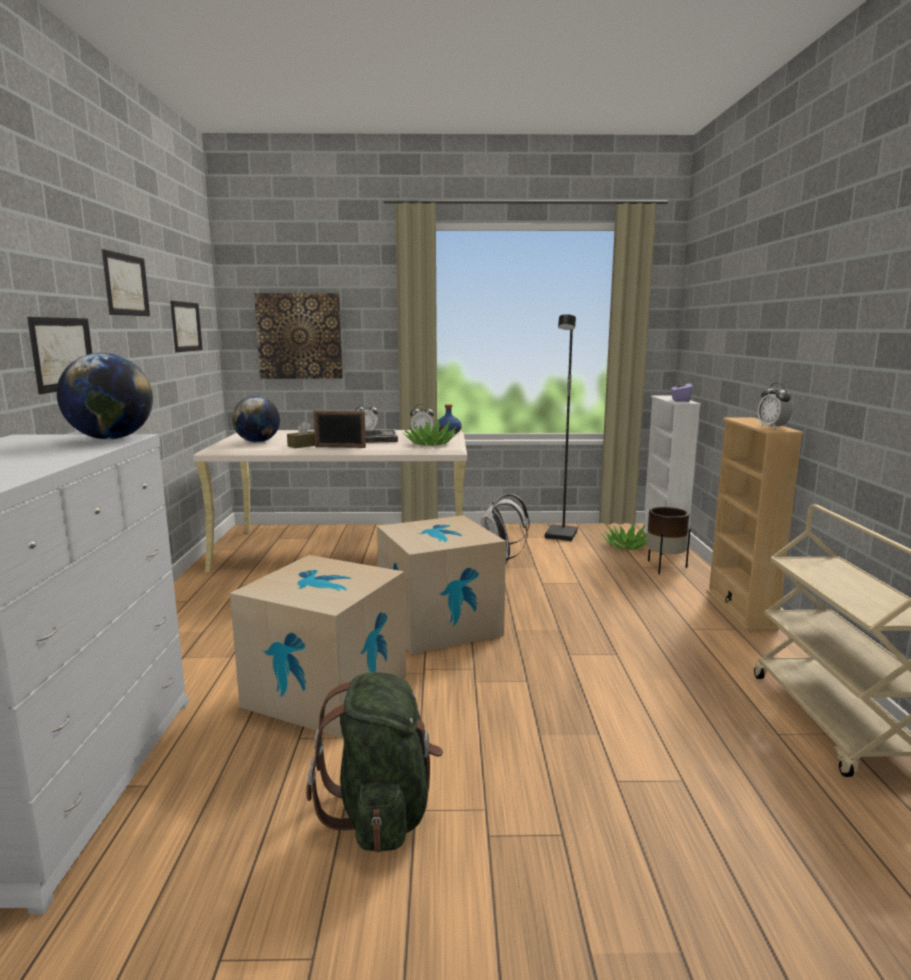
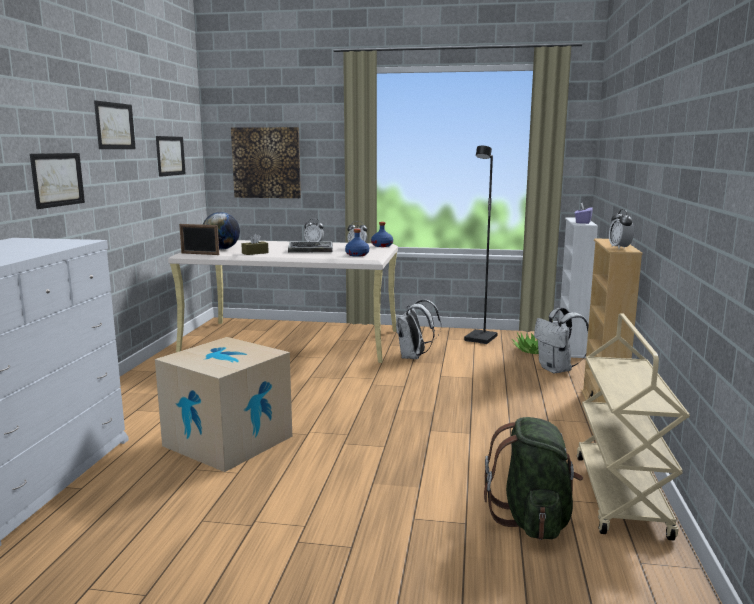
camera: 10 degrees right, 0 degrees up
(111, 439) = (71, 242): globe -> none
(340, 447) = (282, 255): picture frame -> picture frame (200, 254)
(382, 812) = (230, 520): green backpack -> green backpack (533, 519)
(430, 444) = (357, 255): potted plant -> blue bottle
(439, 624) = (338, 401): cardboard box -> none
(665, 567) = (557, 370): brown planter -> white backpack

